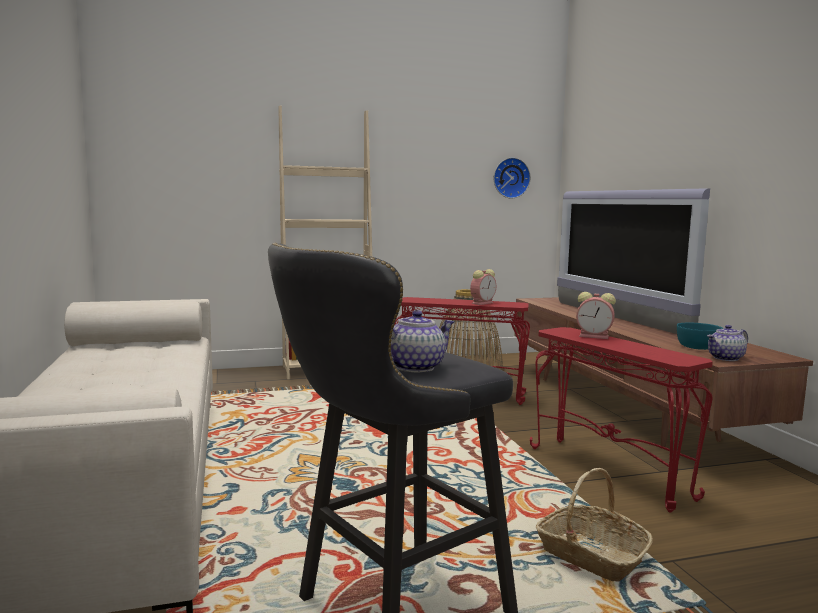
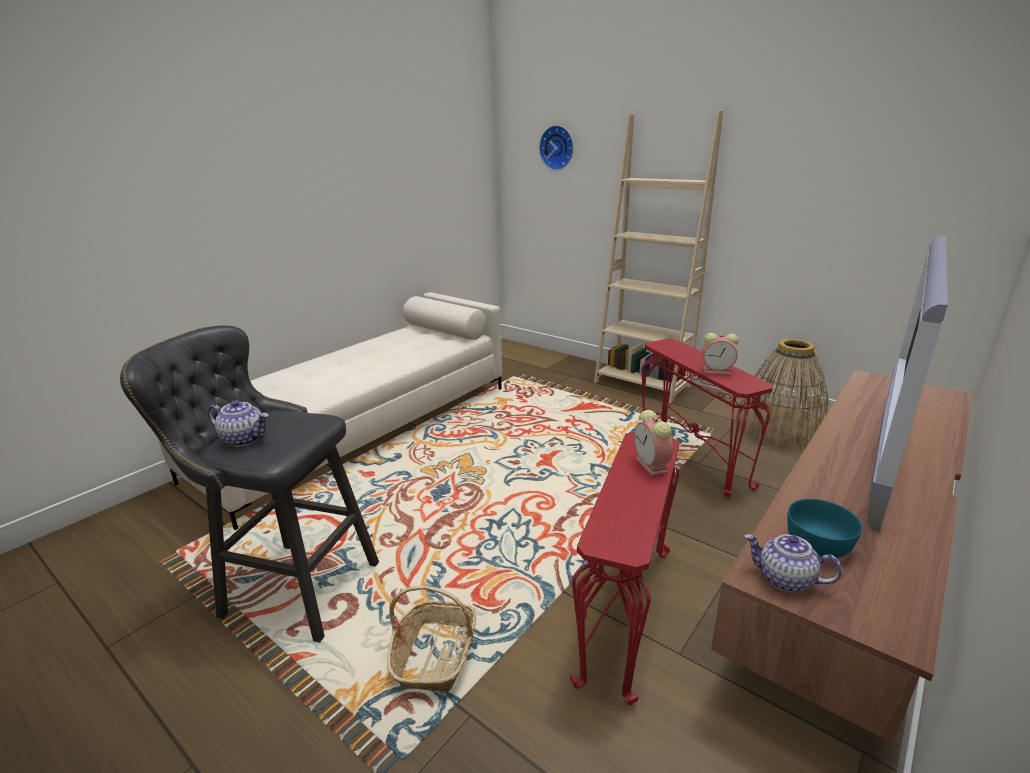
camera: 55 degrees right, 15 degrees up
(510, 178) = (932, 194): wall clock -> wall clock (558, 148)

